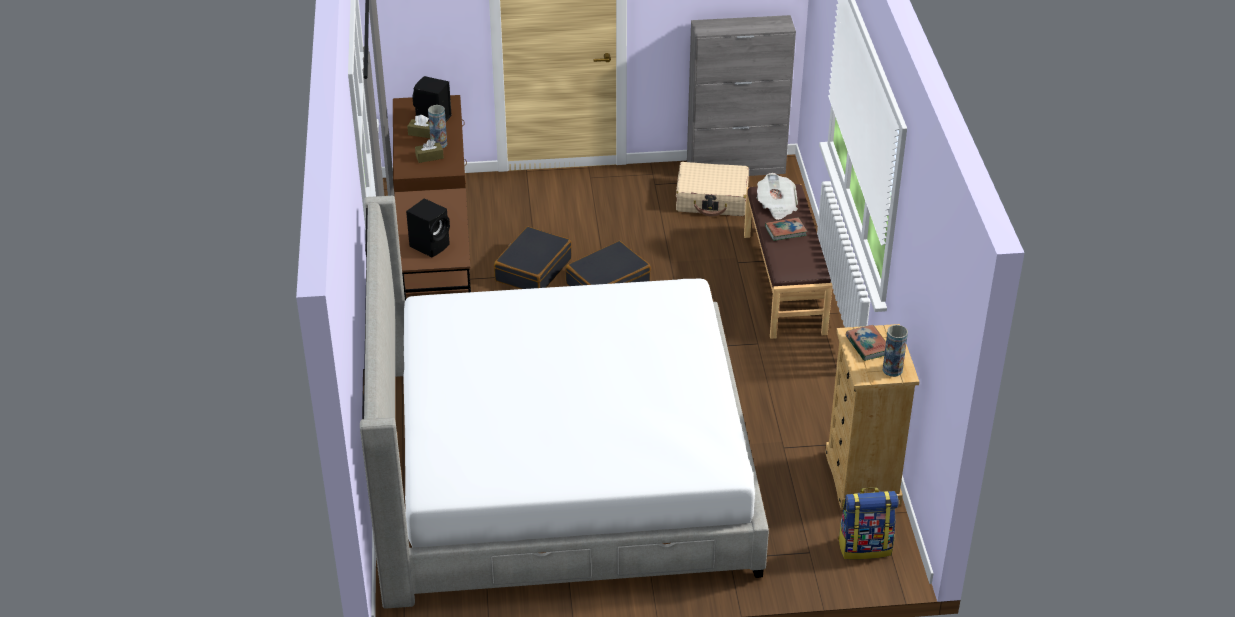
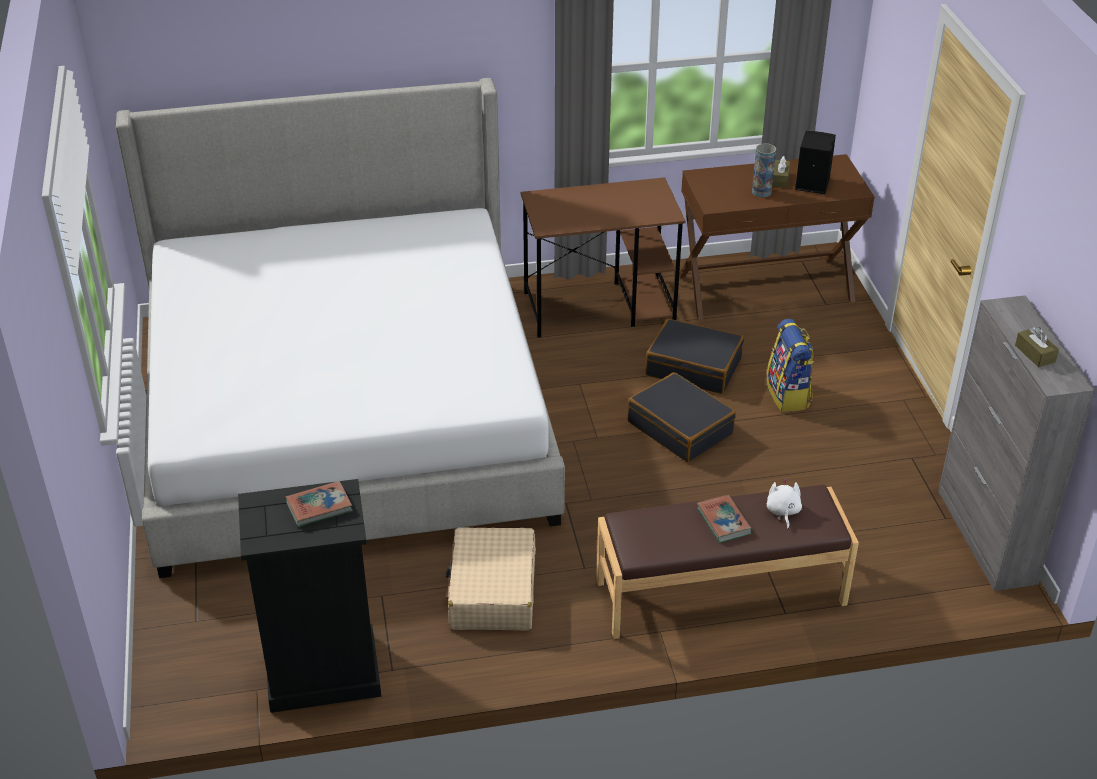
camera: 85 degrees right, 0 degrees up
(429, 157) = (733, 188): brown tissue box -> brown tissue box (1035, 354)
(431, 245) = (569, 208): black speaker -> none
(712, 199) = (896, 514): beige suitcase -> beige suitcase (492, 592)
(776, 206) = (783, 512): newspaper -> white plush toy
(863, 478) = (322, 673): beige dresser -> black dresser
(865, 546) = (199, 674): backpack -> backpack (788, 395)
(892, 370) = (266, 529): vase -> none

